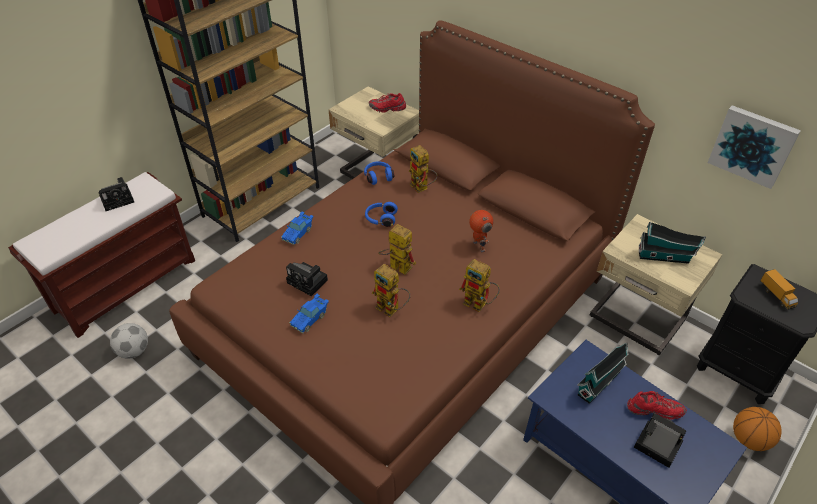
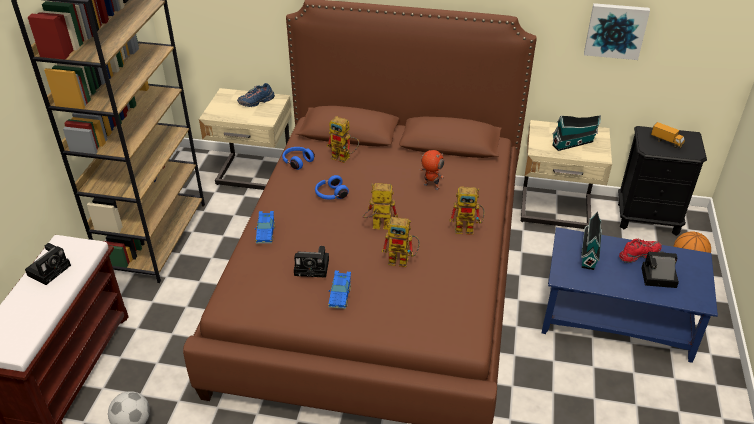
camera: 30 degrees left, 5 degrees down
(387, 108) = (256, 102): red shoe -> blue shoe

